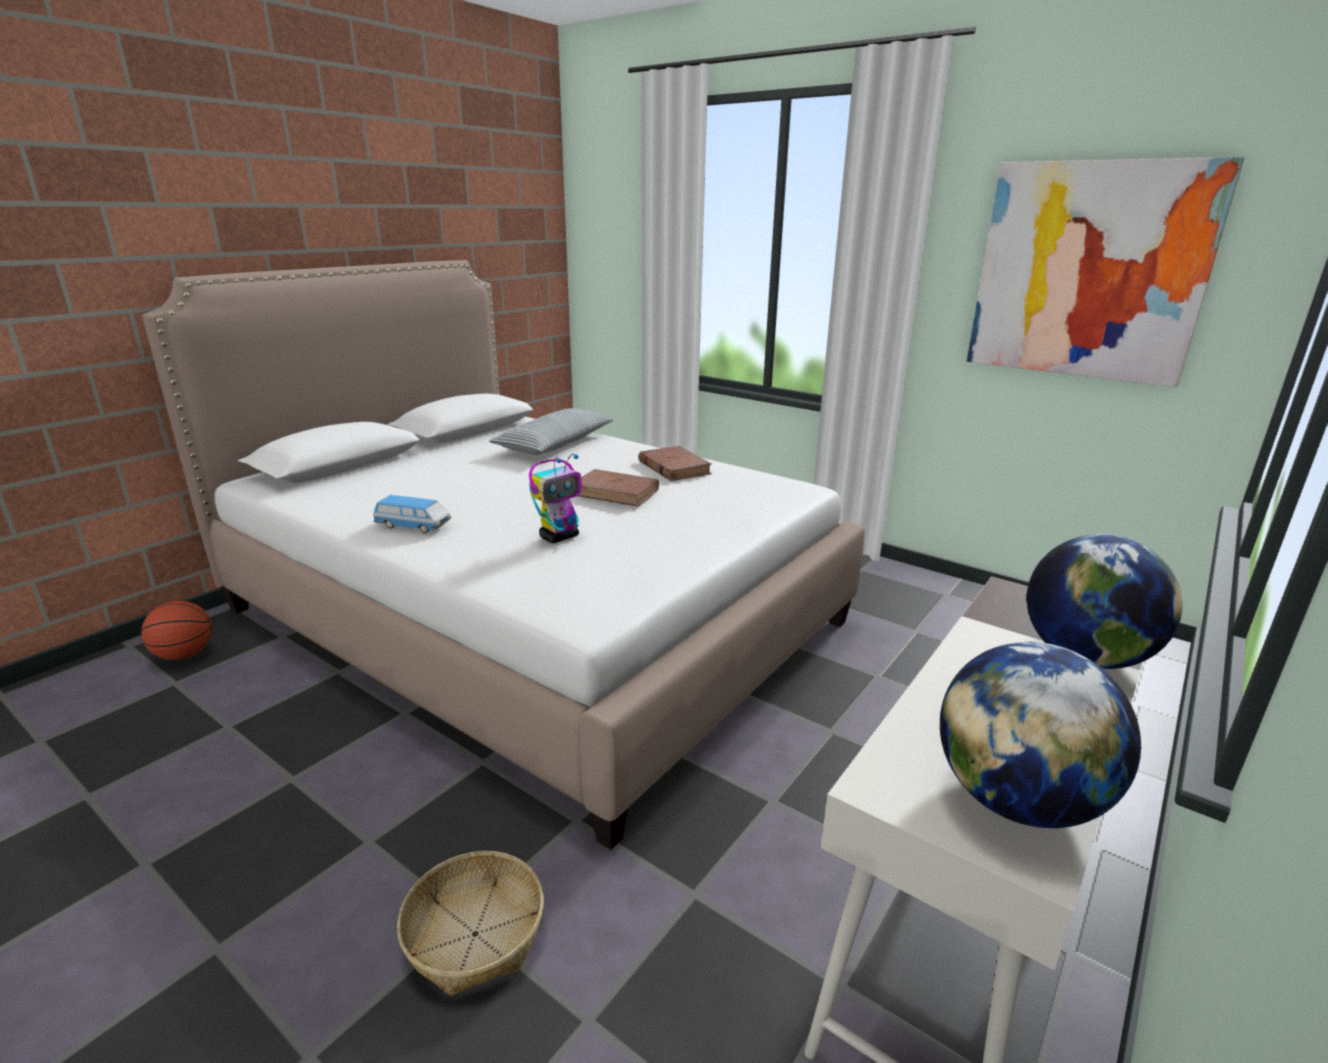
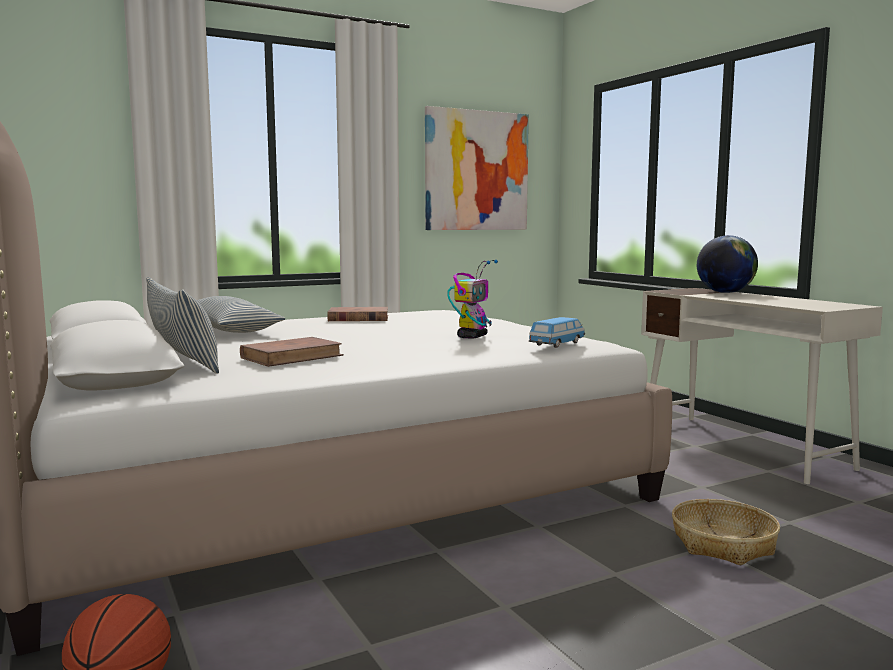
camera: 65 degrees left, 15 degrees down
(396, 467) = (182, 360): none -> pillow
(413, 526) = (383, 360): toy car -> toy car (557, 344)
(560, 537) = (472, 336): toy robot -> toy robot turned 45 degrees clockwise
(615, 492) = (392, 327): brown book -> brown book (292, 357)
(1016, 800) = (826, 303): globe -> none

